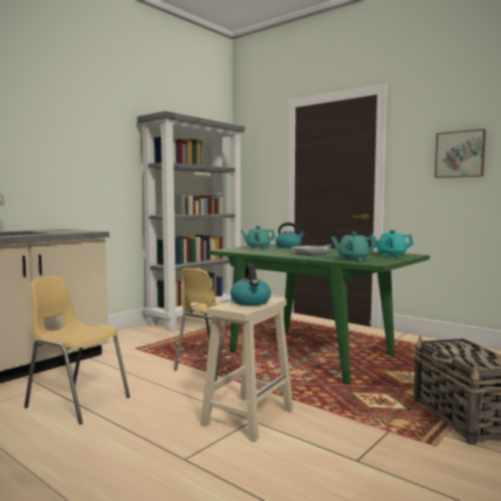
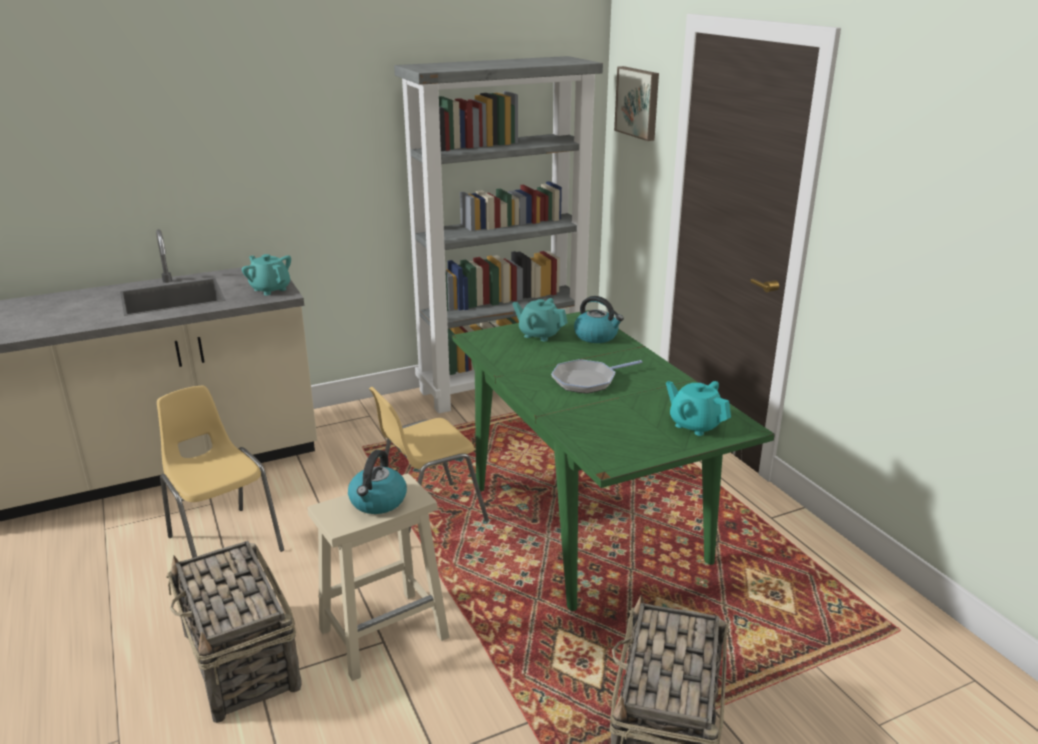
camera: 25 degrees right, 20 degrees up
(158, 453) = (241, 662): none -> basket
(353, 259) = (603, 432): turquoise teapot -> turquoise teapot (270, 289)
(460, 154) = (933, 223): picture -> picture (638, 102)

